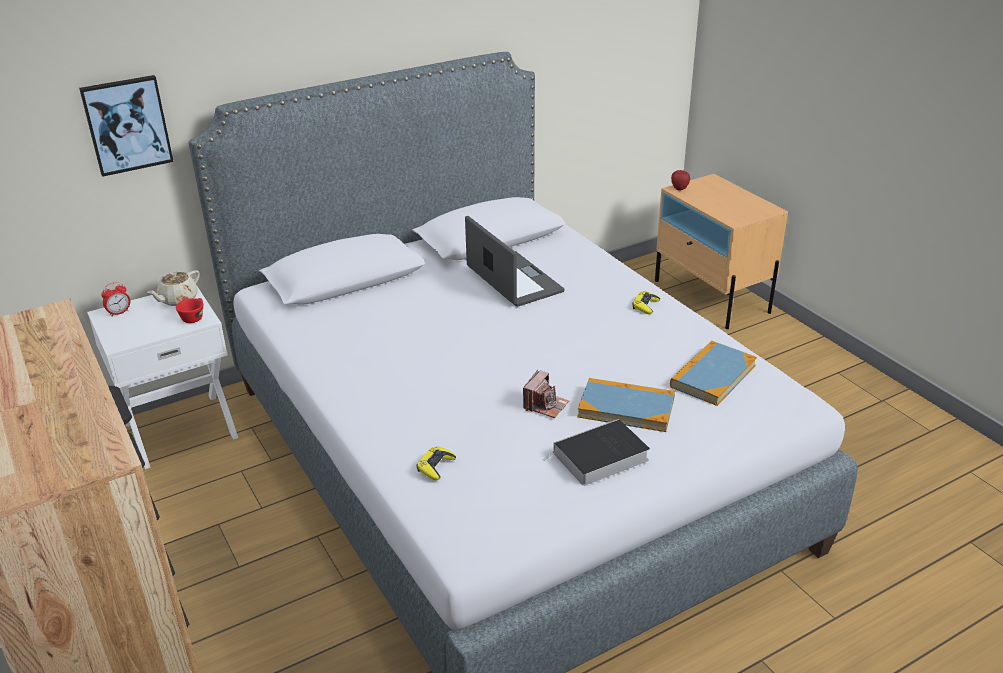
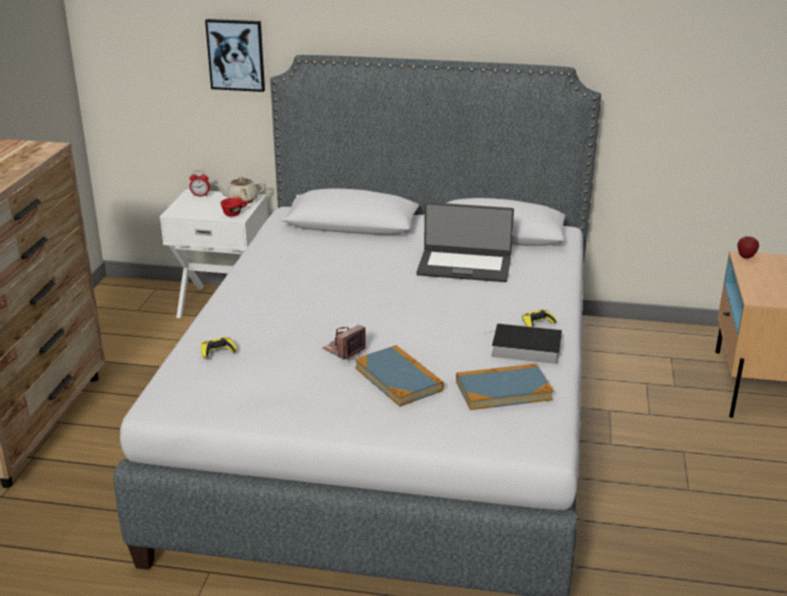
camera: 40 degrees right, 5 degrees down
(513, 280) = (464, 266): laptop -> laptop turned 90 degrees clockwise
(545, 405) = (344, 350): camera -> camera turned 150 degrees clockwise
(599, 458) = (322, 397): book -> book (524, 348)

